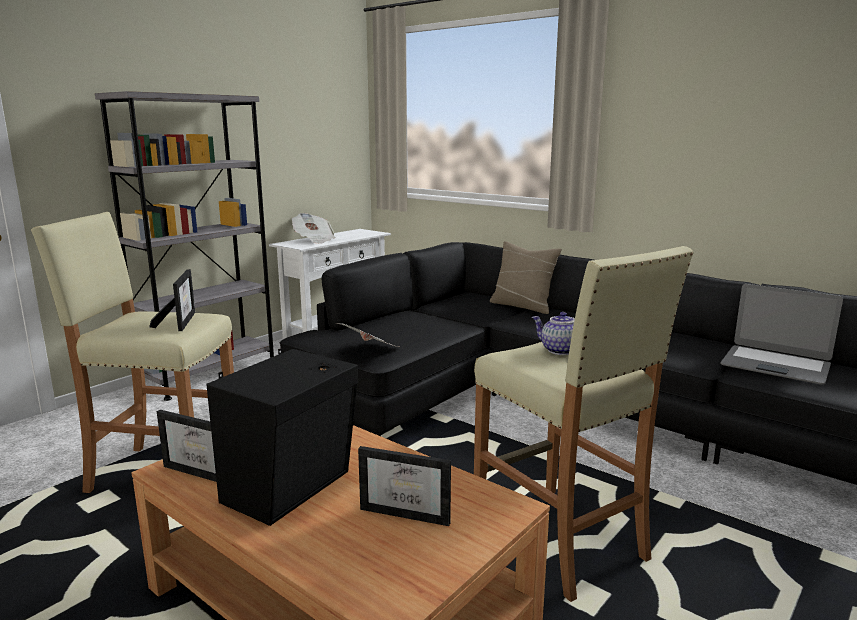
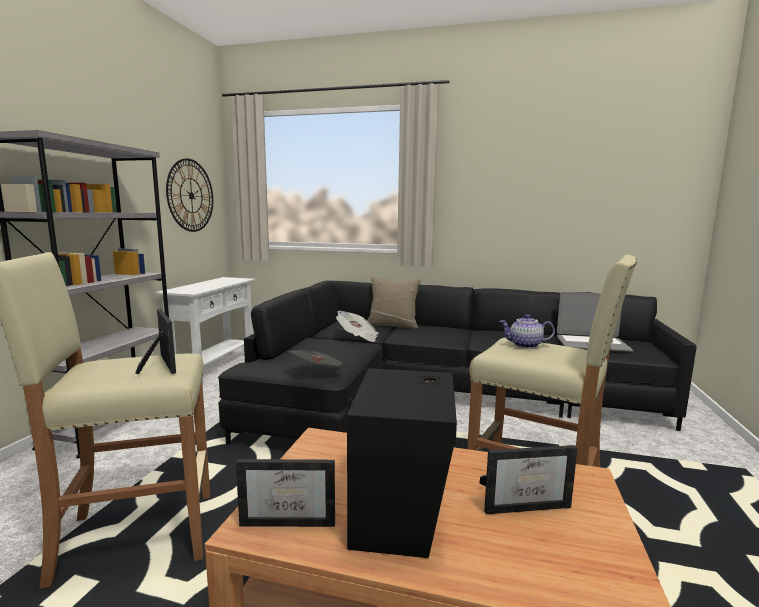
camera: 25 degrees left, 5 degrees down
(314, 240) = (195, 287): newspaper -> newspaper (358, 337)
(319, 134) = (191, 195): none -> wall clock

